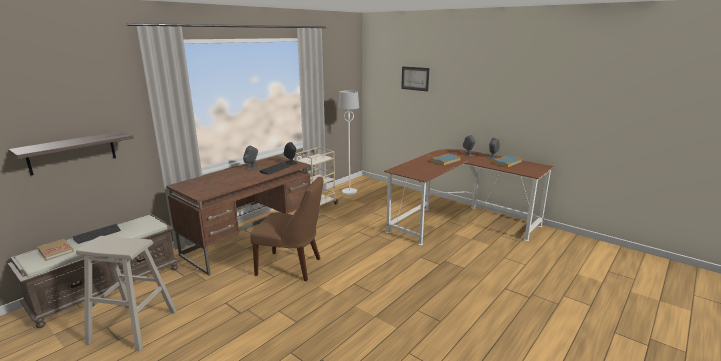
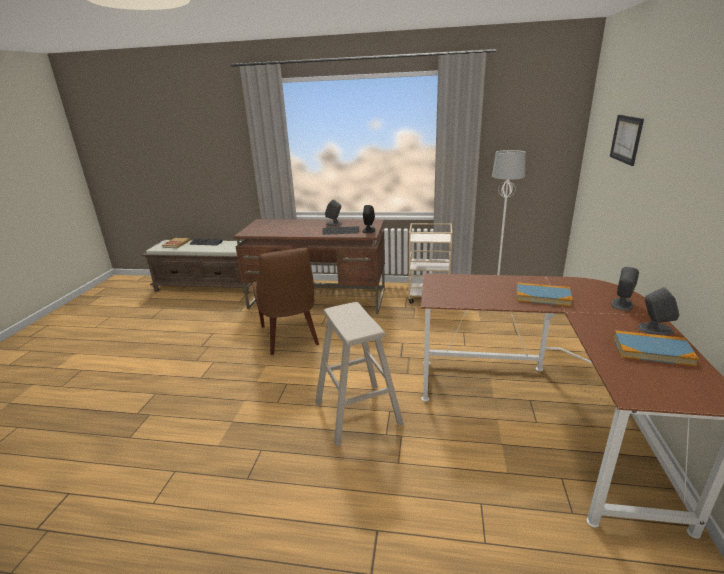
camera: 60 degrees right, 5 degrees up
(72, 152) = (201, 174): shelf -> none
(133, 326) = (166, 315): beige stool -> beige stool (357, 412)

